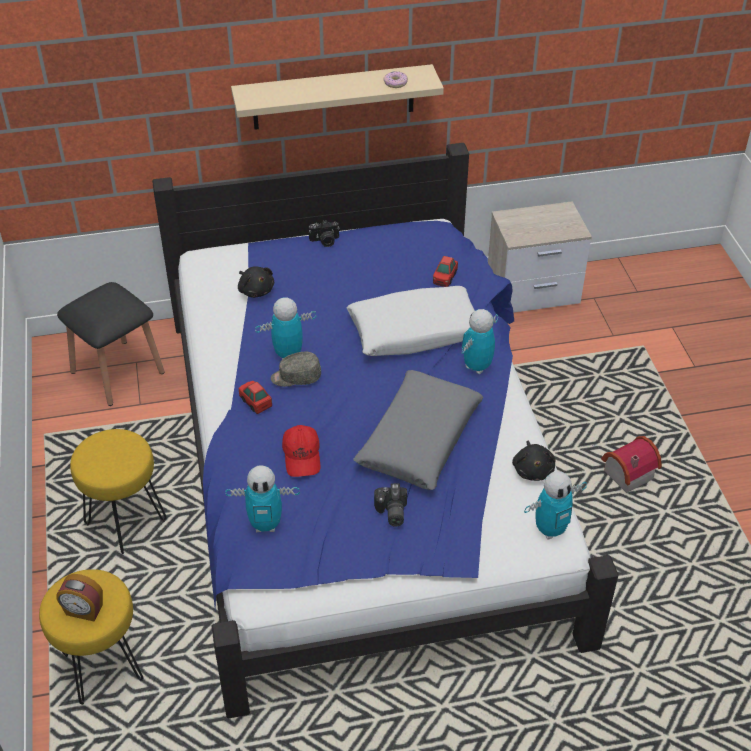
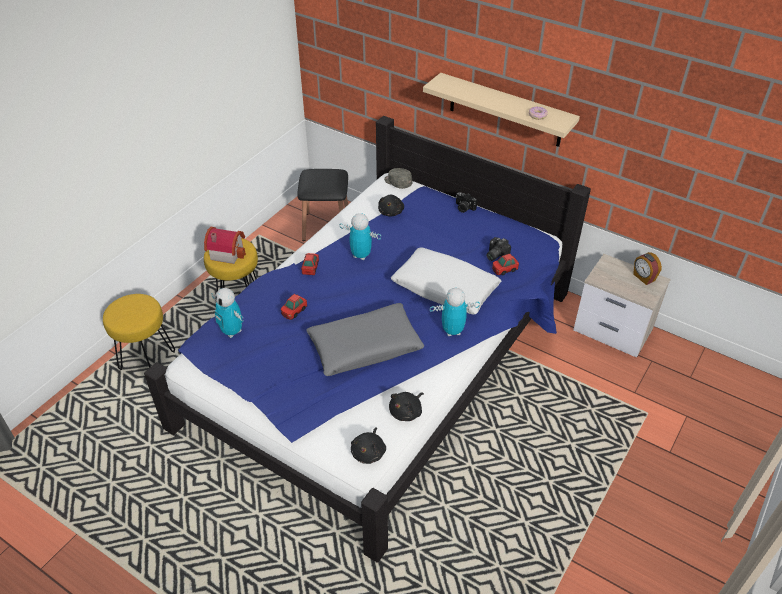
camera: 45 degrees right, 0 degrees up
(84, 611) = (126, 314): alarm clock -> alarm clock (643, 277)
(296, 377) = (347, 269): grey cap -> grey cap (397, 183)
(302, 457) = (294, 311): red cap -> toy car
(390, 512) = (295, 372): camera -> camera (495, 254)
(550, 530) = (369, 452): toy robot -> black plush toy
(625, 474) = (528, 479): toy house -> toy house (227, 252)

